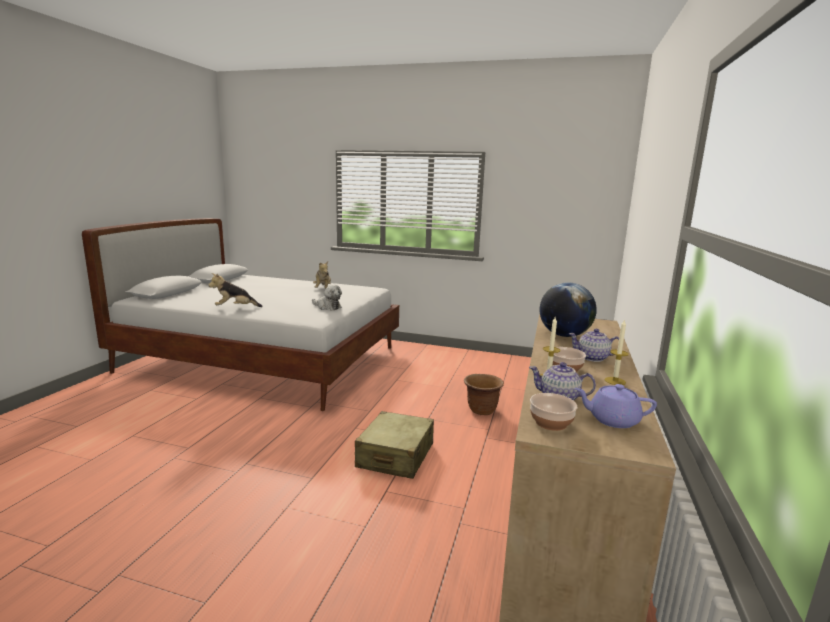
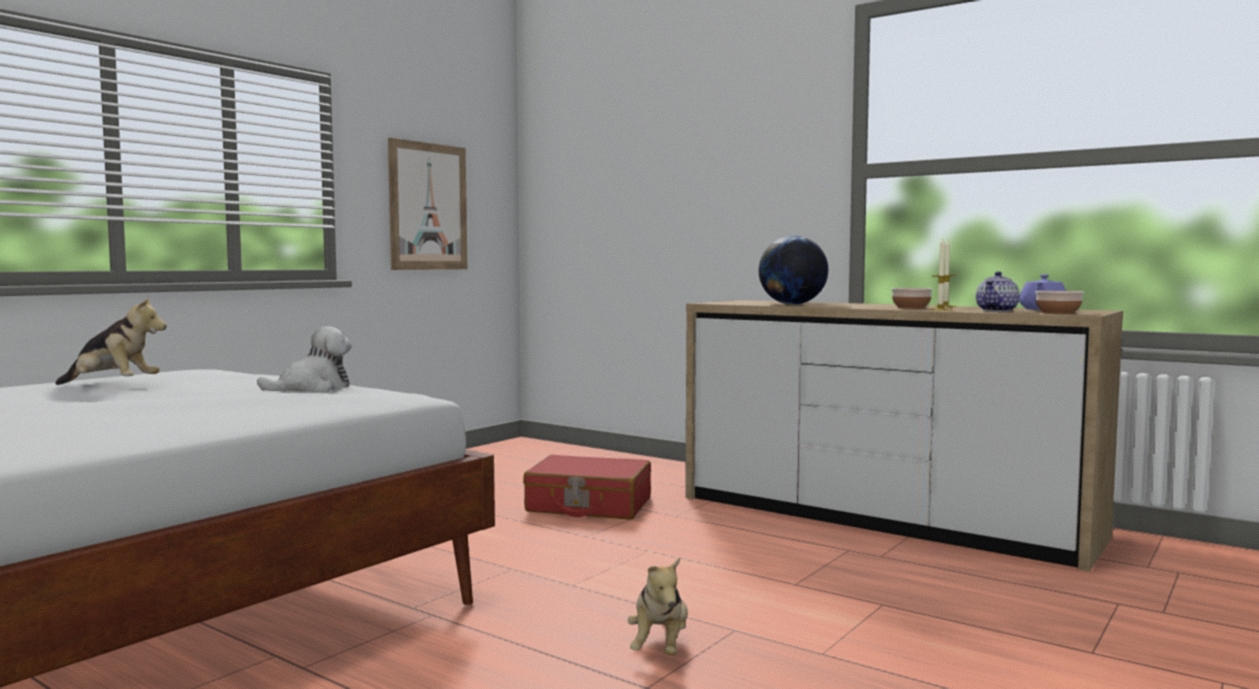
camera: 70 degrees left, 10 degrees down
(235, 308) = (155, 428): plush toy -> plush toy (660, 647)
(395, 456) = (696, 568): beige suitcase -> none
(481, 410) = (588, 505): brown planter -> red suitcase
(544, 220) = (428, 206): none -> picture
(593, 358) = (876, 305): teapot -> none

